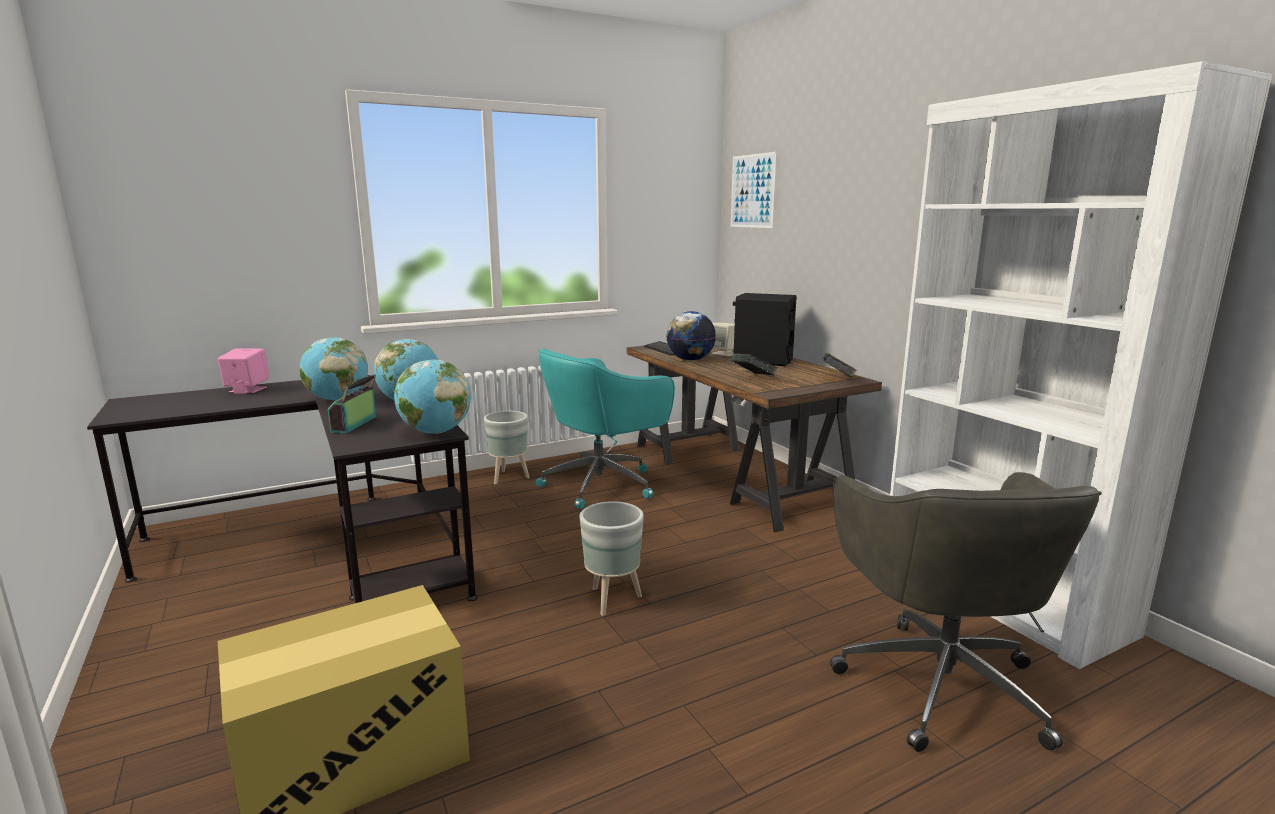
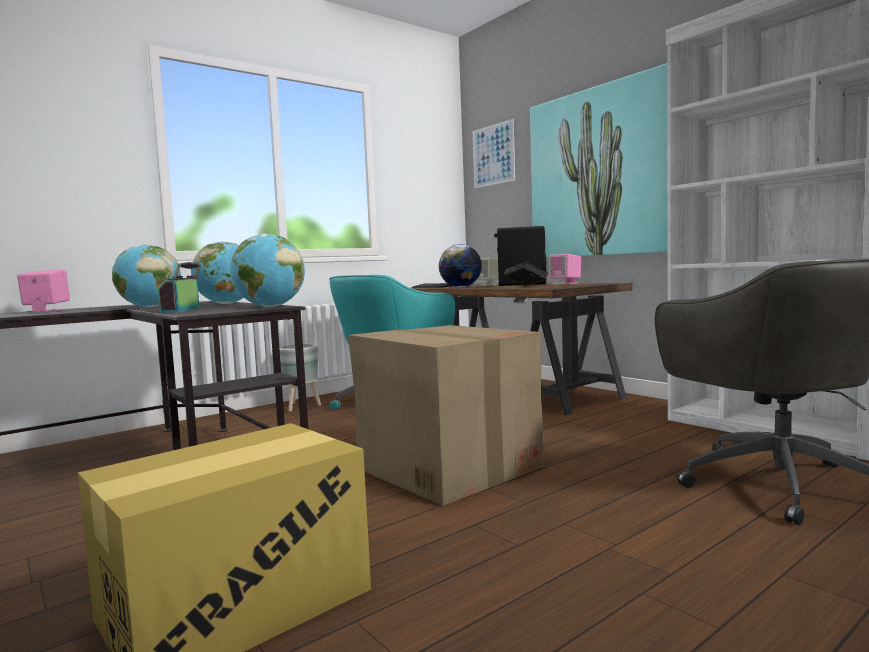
camera: 10 degrees left, 10 degrees down
(612, 599) = (448, 466): grey planter -> cardboard box
(809, 368) = (565, 283): none -> pink speaker
(837, 379) = (596, 284): book -> none
(861, 242) = (599, 173): none -> picture

